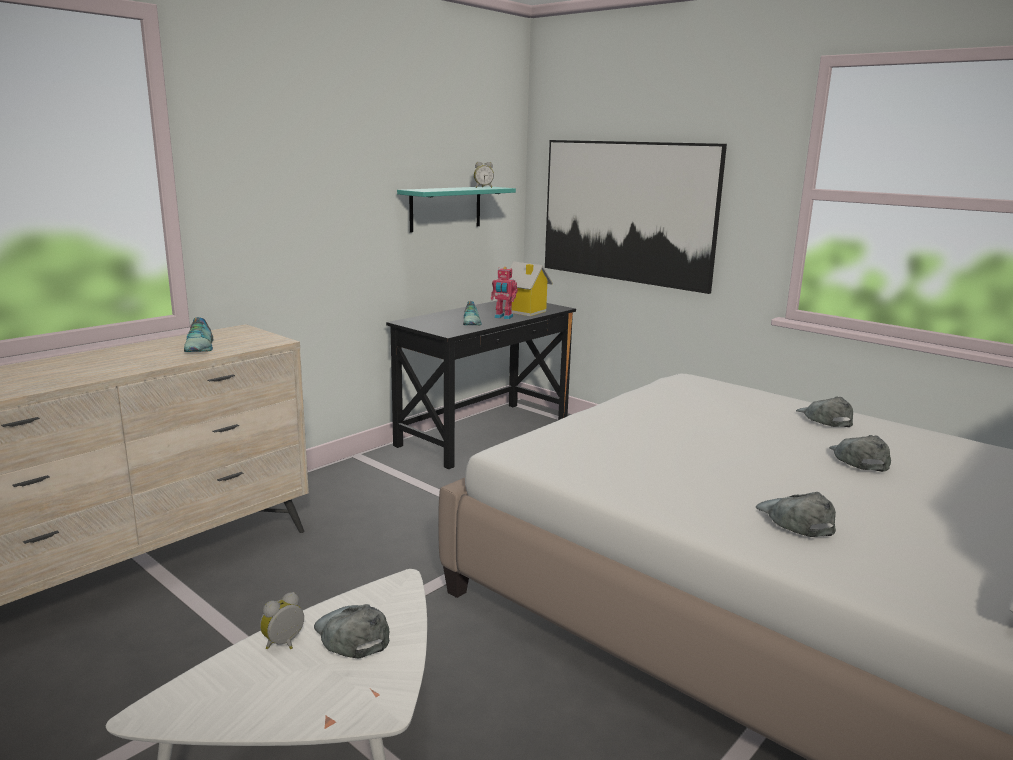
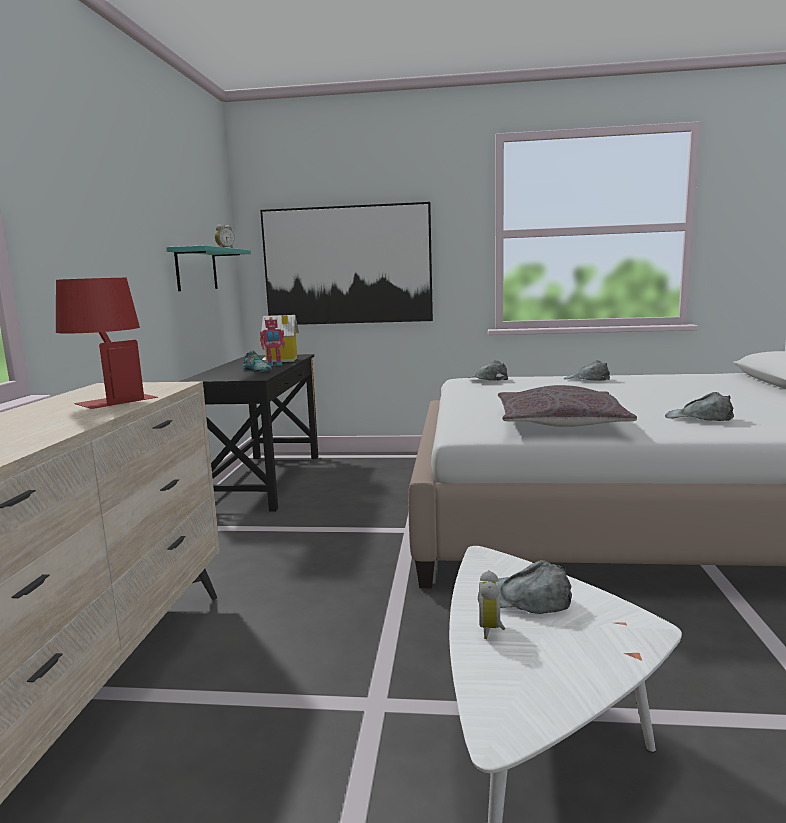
camera: 35 degrees left, 5 degrees down
(201, 347) = (109, 399): shoe -> red table lamp
(622, 471) = (559, 423): none -> grey pillow
(858, 459) = (650, 389): grey cap -> grey cap (488, 379)

